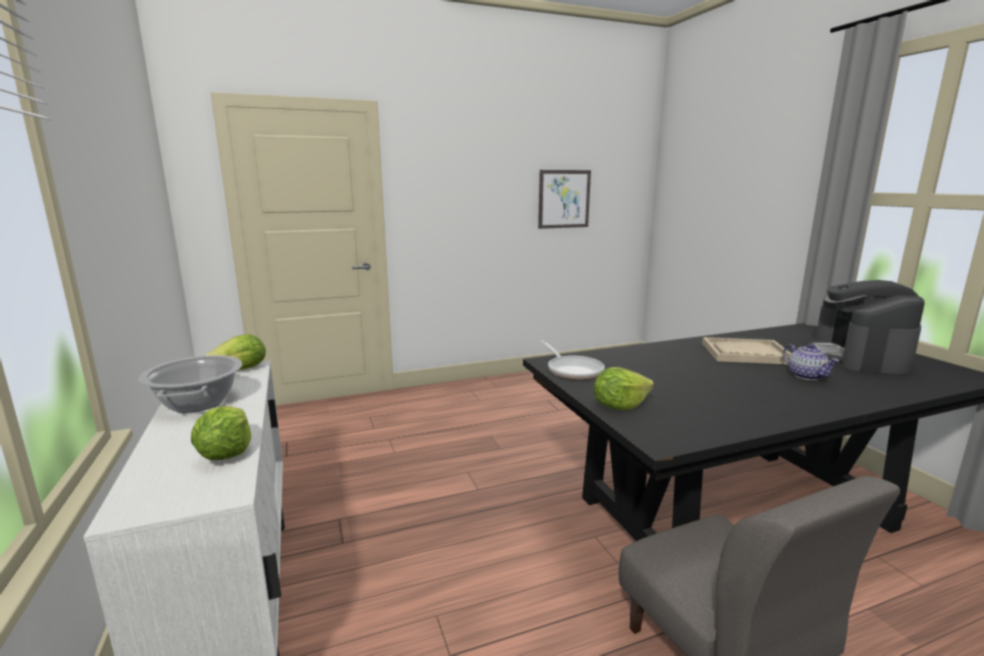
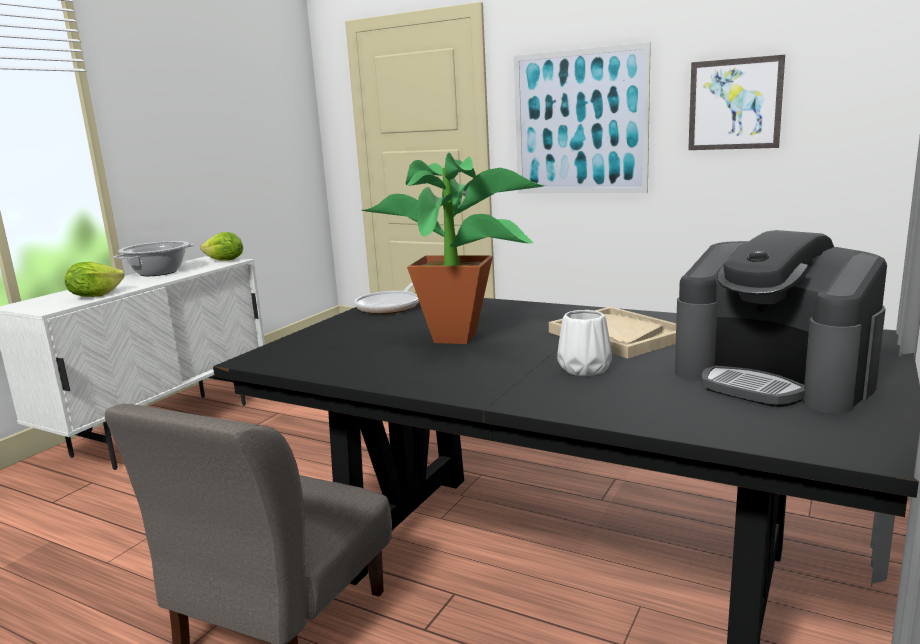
camera: 50 degrees right, 0 degrees up
(464, 208) = (579, 123): none -> picture
(619, 406) = (321, 335): lettuce -> none
(702, 379) = (463, 340): none -> potted plant
(806, 376) = (585, 369): teapot -> white vase
(859, 357) = (773, 378): coffee machine -> coffee machine turned 105 degrees counterclockwise

